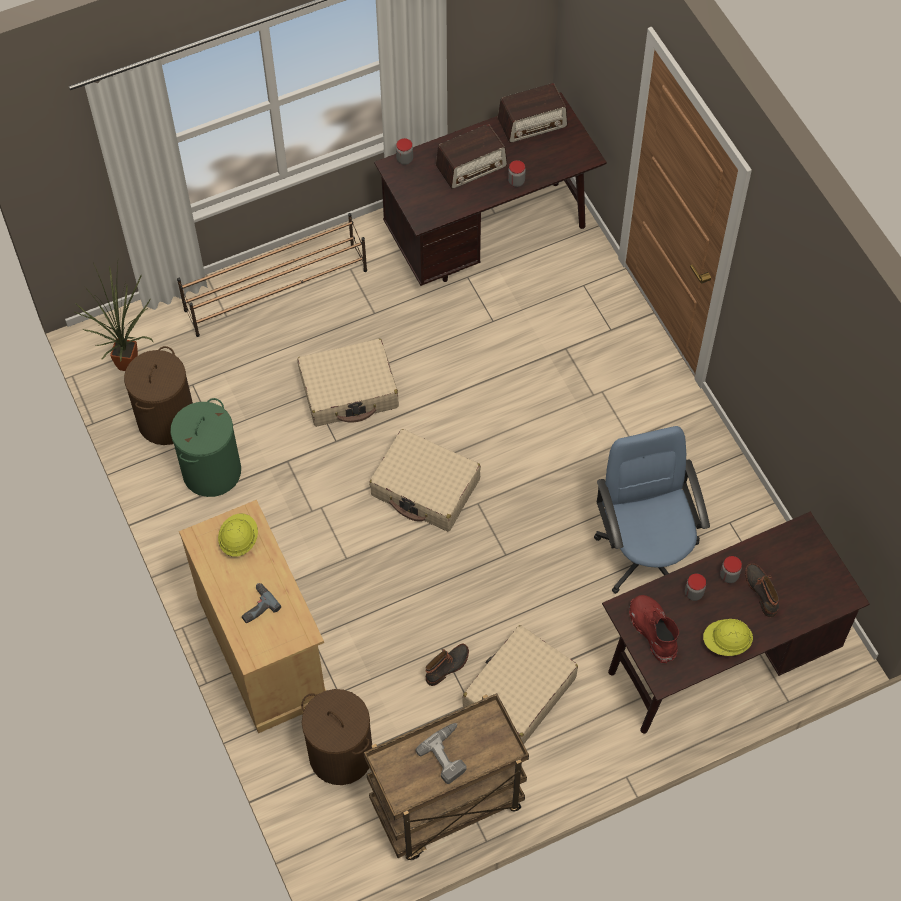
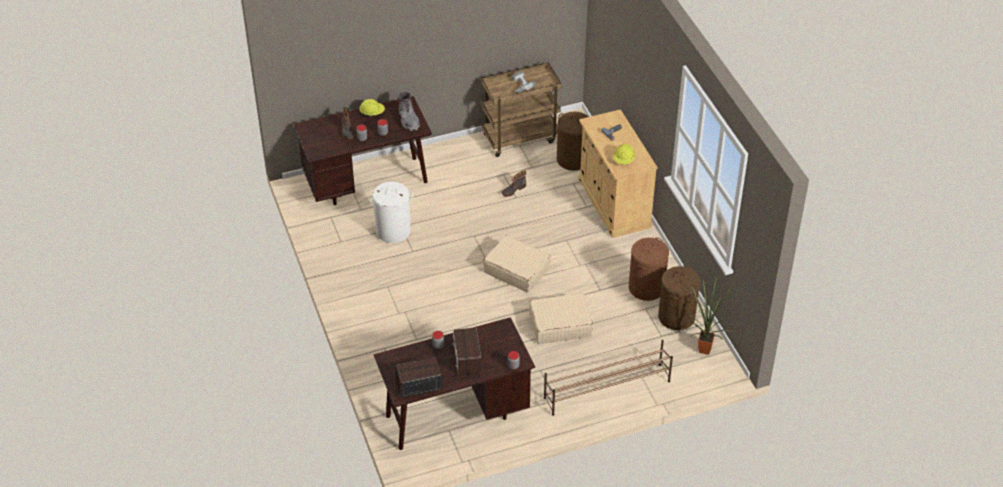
camera: 175 degrees left, 15 degrees down
(212, 471) = (646, 288): green laundry basket -> brown laundry basket
(471, 166) = (467, 358): radio -> radio turned 75 degrees counterclockwise
(518, 692) = (477, 177): beige suitcase -> none
(646, 553) = (393, 231): blue office chair -> white laundry basket
(652, 631) = (408, 120): red boot -> grey boot

